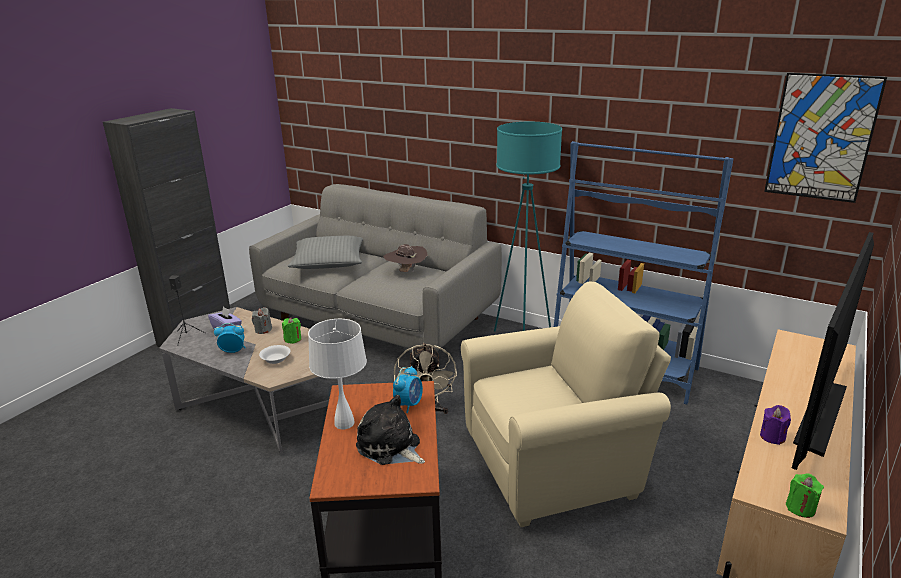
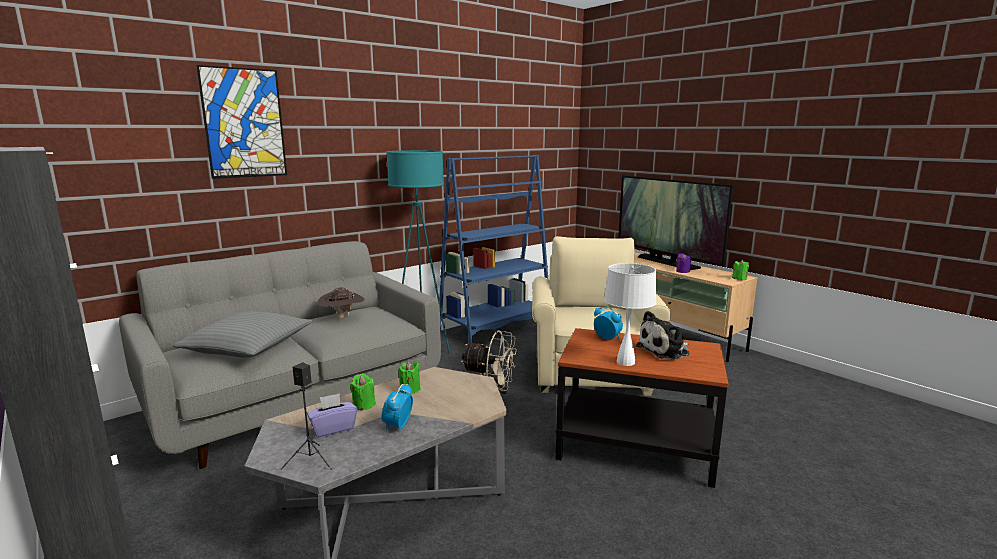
camera: 70 degrees left, 10 degrees down
(263, 330) = (363, 404): grey candle -> green candle
(275, 359) = (448, 402): white bowl -> none
(821, 138) = (549, 142): picture -> picture (244, 123)

